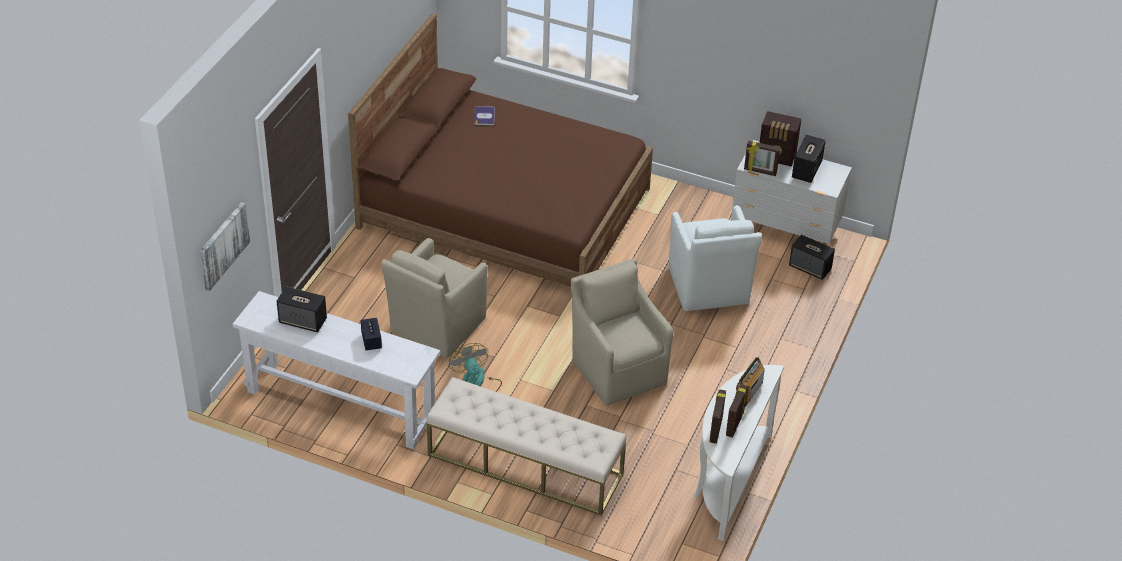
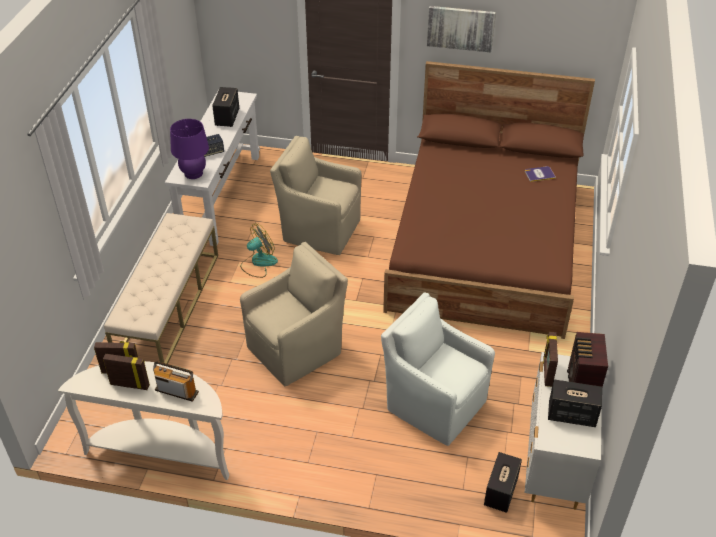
camera: 80 degrees right, 0 degrees up
(223, 245) = (236, 32): picture -> picture (460, 28)
(409, 359) = (193, 173): none -> purple table lamp
(708, 287) = (434, 403): white armchair -> white armchair turned 60 degrees clockwise

